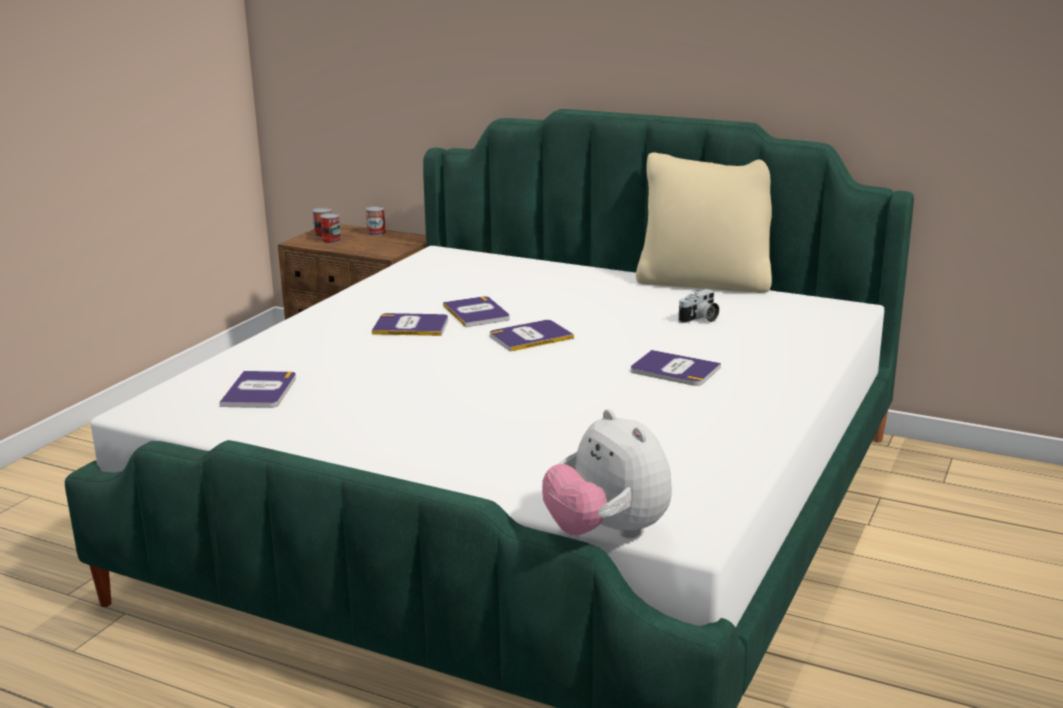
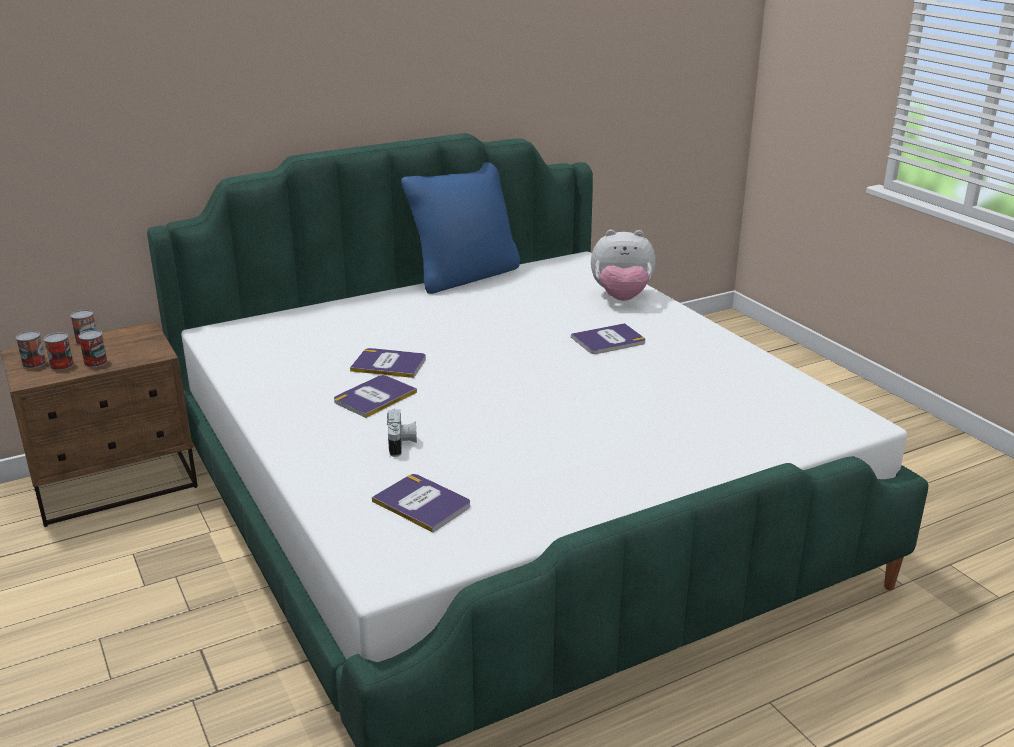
camera: 55 degrees left, 5 degrees up
(349, 245) = (95, 362): none -> can
(530, 337) = (474, 362): book -> none
(607, 532) = (837, 446): plush toy -> plush toy (621, 298)
(700, 319) = (531, 302): camera -> camera (402, 444)
(704, 282) = (464, 276): beige pillow -> blue pillow

